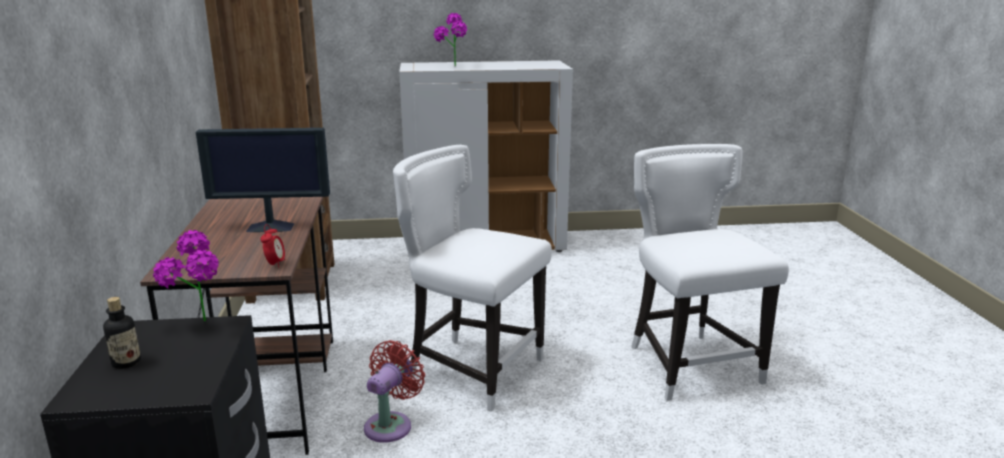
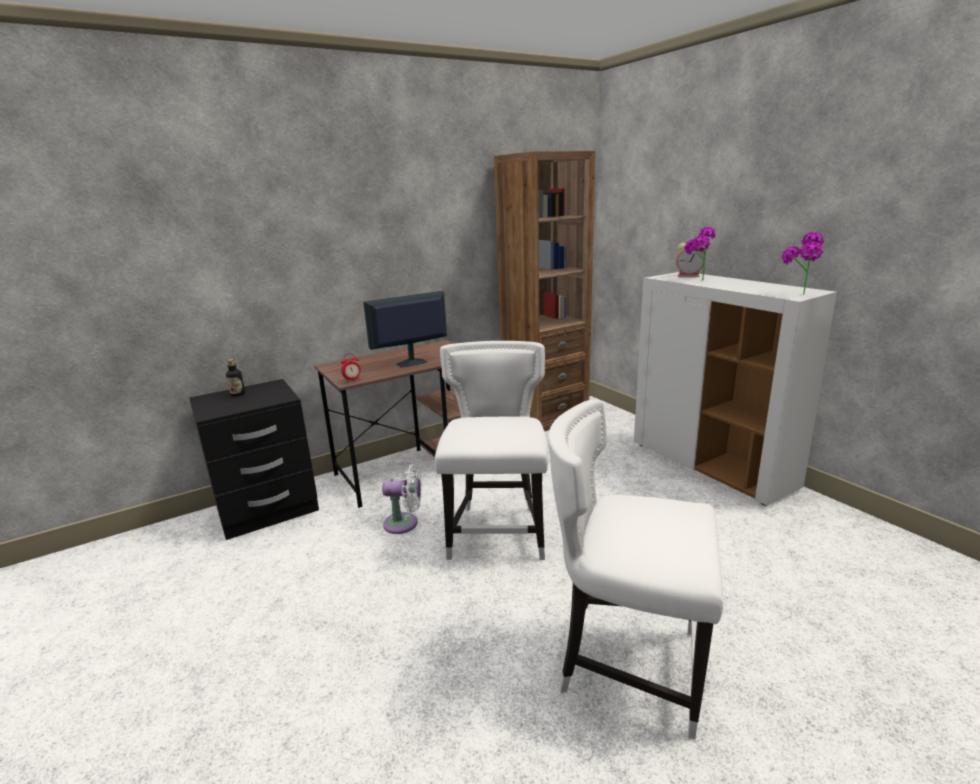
camera: 65 degrees right, 0 degrees up
(200, 326) = (281, 394): potted plant -> potted plant (798, 295)
(272, 227) = (411, 363): monitor -> monitor turned 90 degrees clockwise
(391, 424) = (404, 523): red fan -> white fan
(428, 65) = (689, 276): none -> alarm clock
(690, 364) = (626, 664): white chair -> white chair turned 120 degrees counterclockwise

